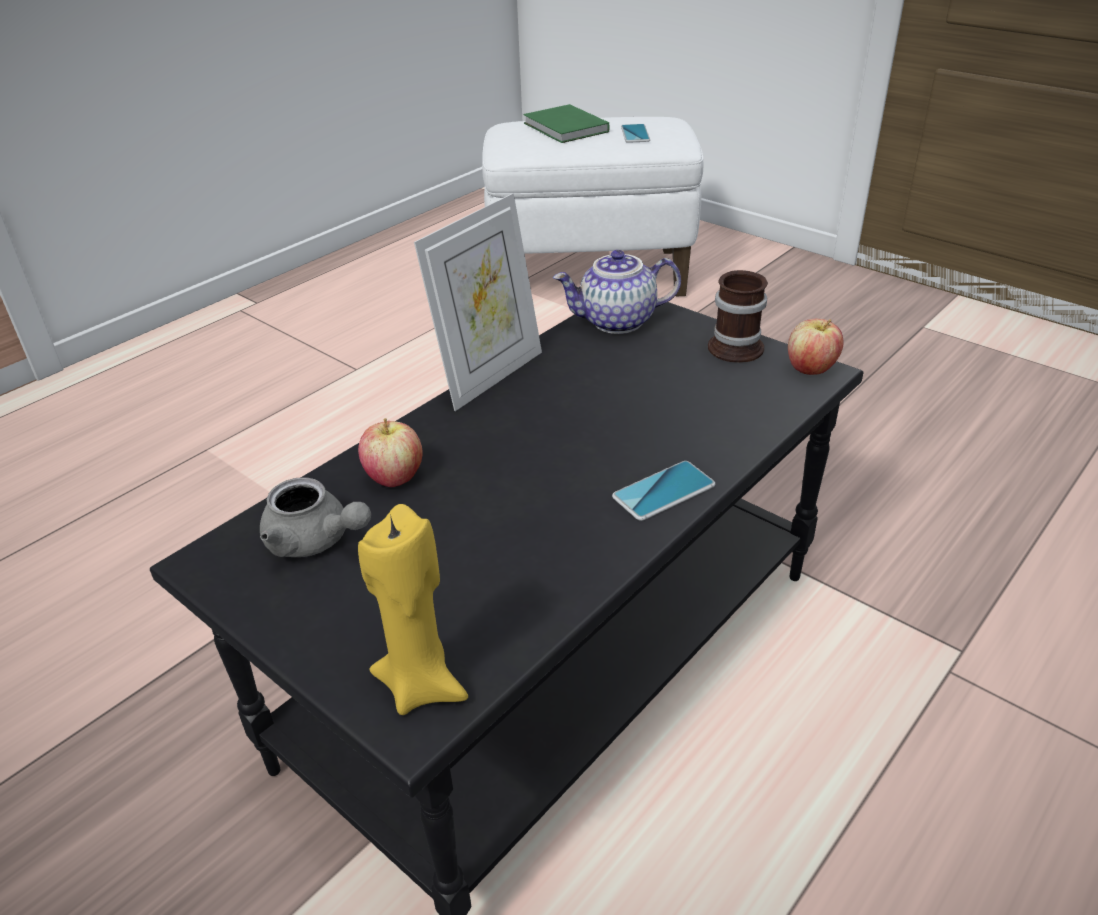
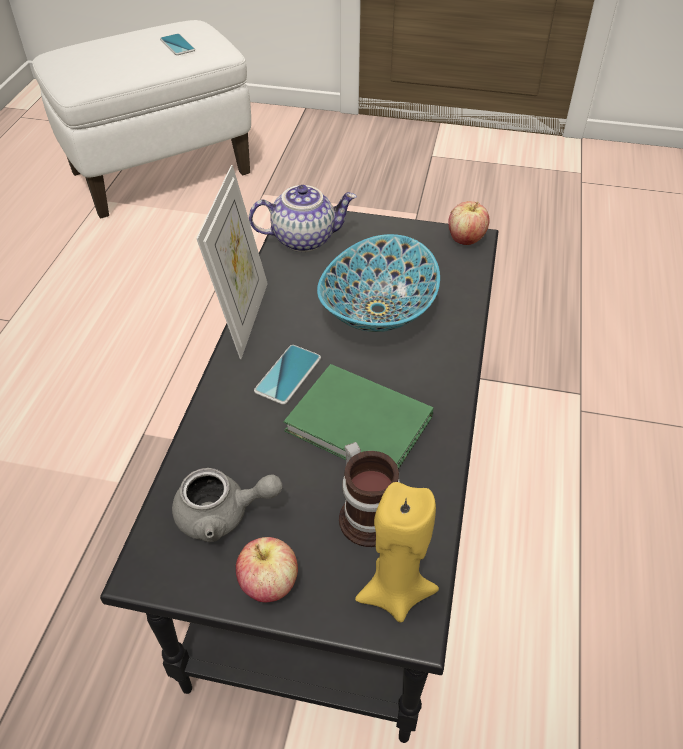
camera: 30 degrees left, 10 degrees up
(394, 477) = (240, 435): apple -> apple (269, 584)
(566, 128) = (112, 50): green book -> green book (361, 427)
(617, 322) = (304, 238): teapot -> teapot turned 150 degrees counterclockwise
(643, 410) = (379, 310): none -> bowl
(663, 491) = (441, 373): phone -> phone (288, 375)
(737, 345) = (404, 233): mug -> mug (368, 513)

